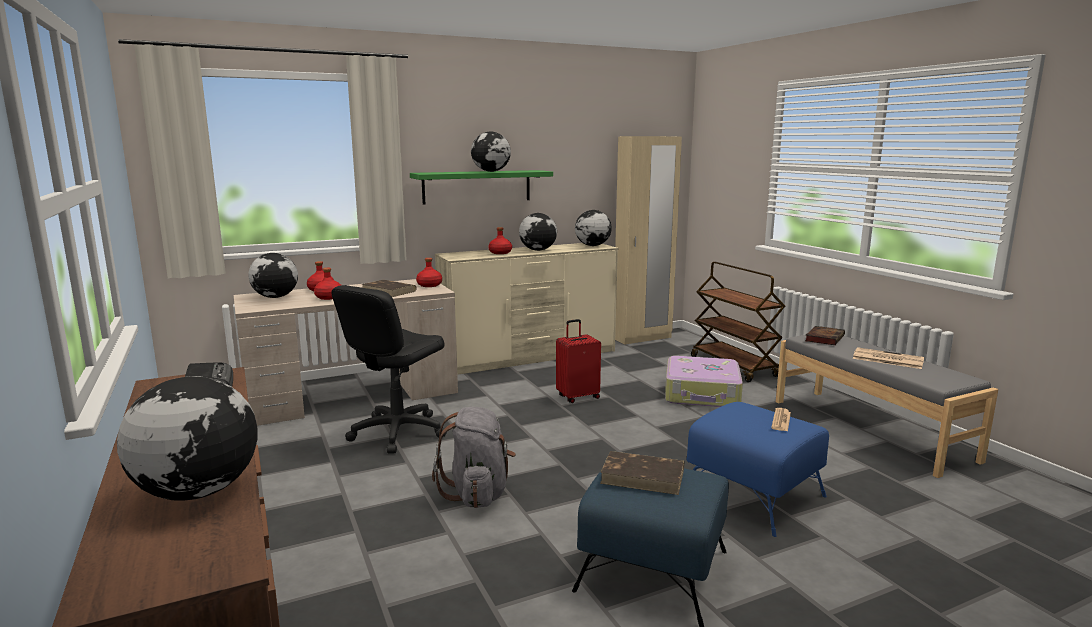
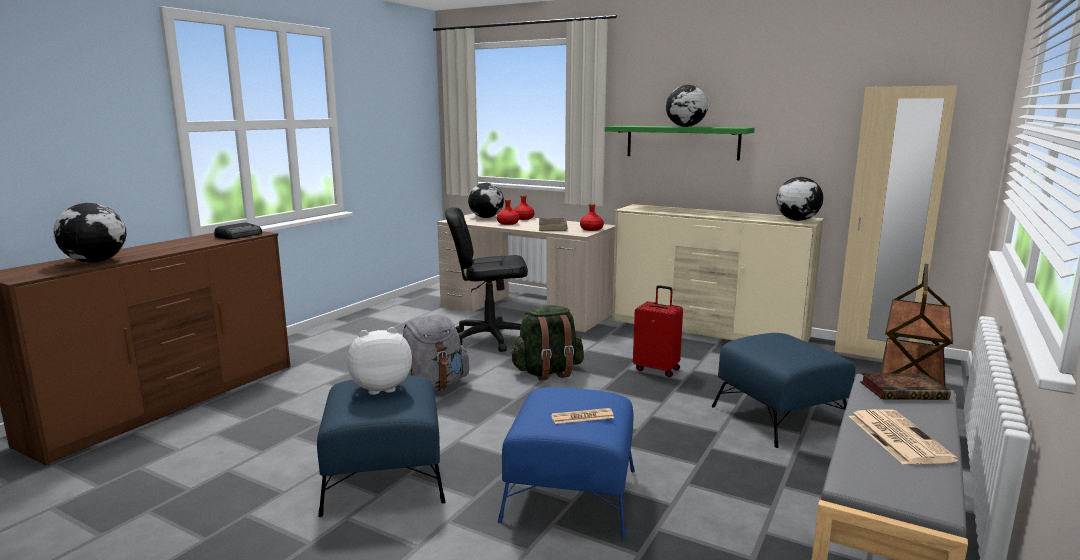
camera: 55 degrees right, 0 degrees up
(500, 253) = (680, 211): red bottle -> none
(522, 434) = (548, 372): none -> green backpack
(538, 250) = (723, 215): globe -> none
(643, 476) = (381, 388): brown book -> plush toy
(702, 394) = (780, 417): suitcase -> blue ottoman

